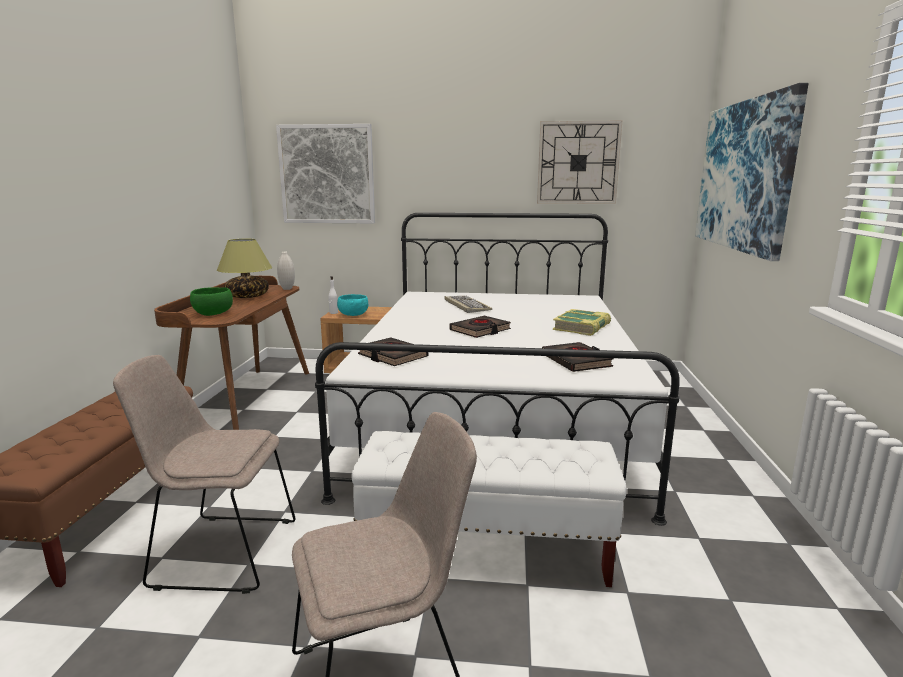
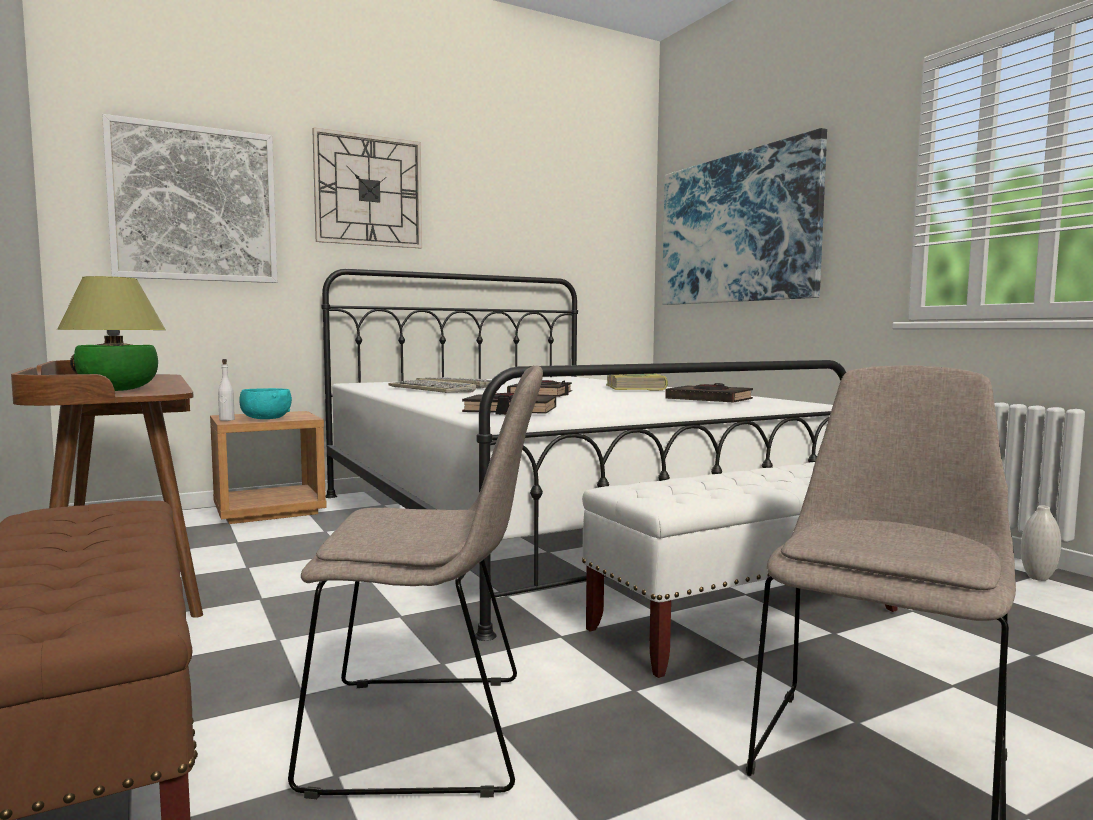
camera: 35 degrees left, 10 degrees down
(220, 552) = (430, 732): beige chair -> beige chair turned 150 degrees counterclockwise
(287, 289) = (163, 375): white vase -> white vase (1038, 578)
(432, 312) = (433, 390): none -> keyboard
(578, 163) = (539, 218): wall clock -> wall clock (368, 191)

